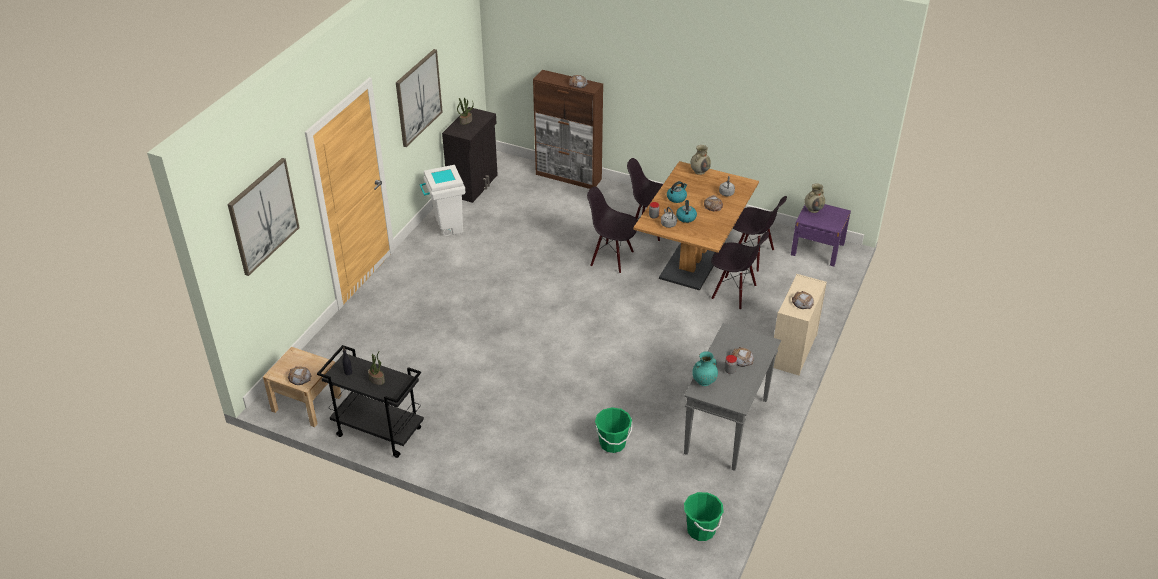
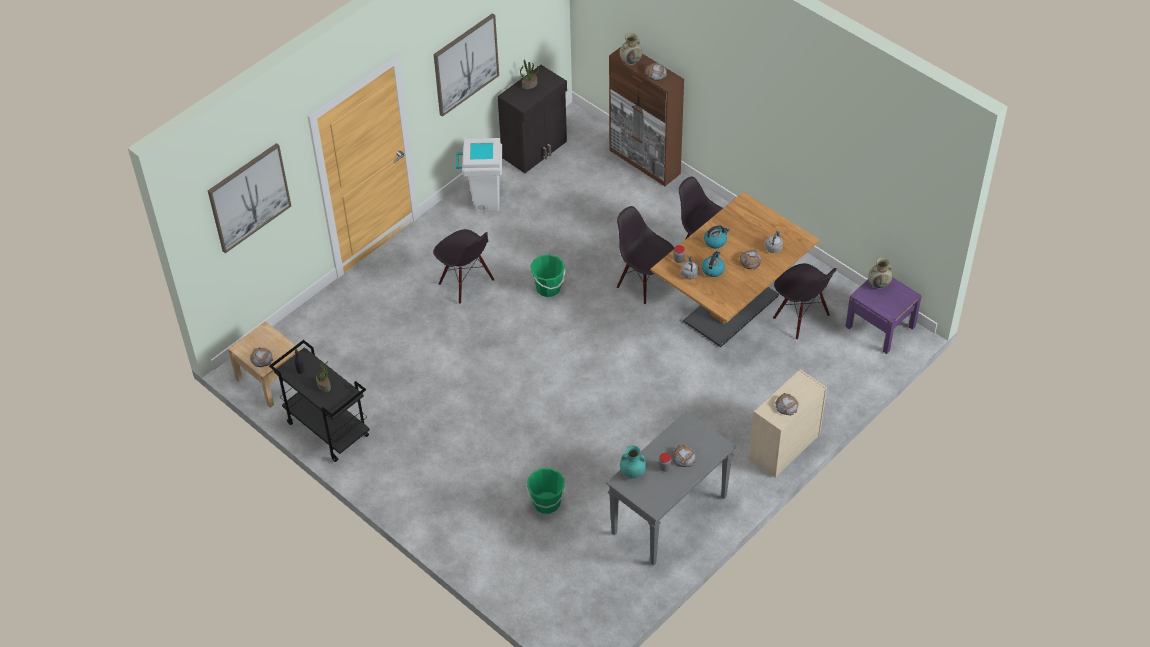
camera: 20 degrees right, 10 degrees up
(700, 171) = (759, 211): beige vase -> beige vase (631, 60)
(701, 530) = (590, 618): green bucket -> green bucket (548, 288)
(733, 292) = (756, 359): black chair -> black chair (466, 283)

